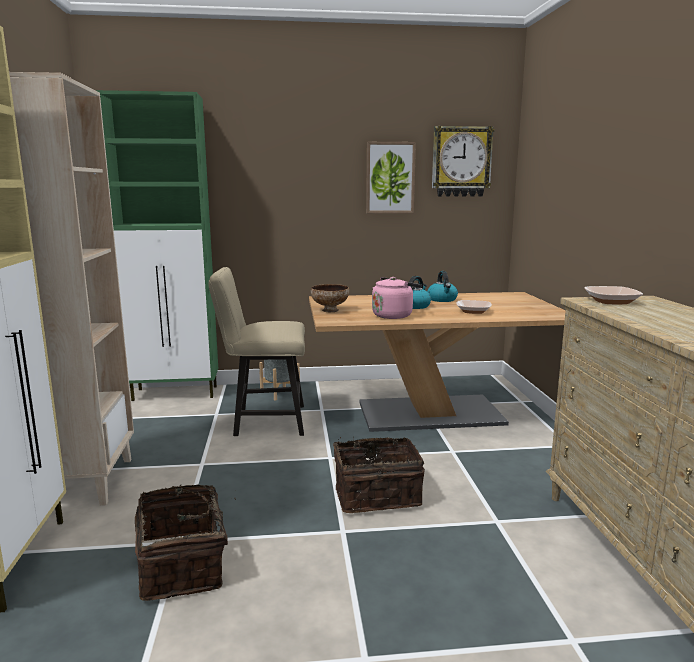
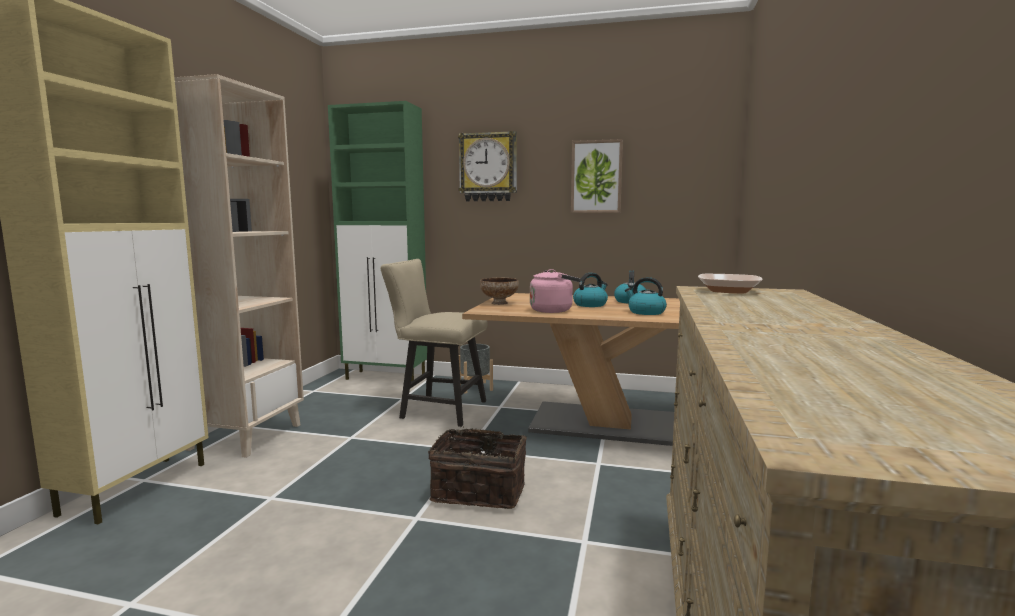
camera: 20 degrees right, 5 degrees down
(183, 565) = (254, 518): basket -> none
(461, 162) = (674, 158): wall clock -> wall clock (488, 167)
(473, 311) = (645, 312): bowl -> kettle

